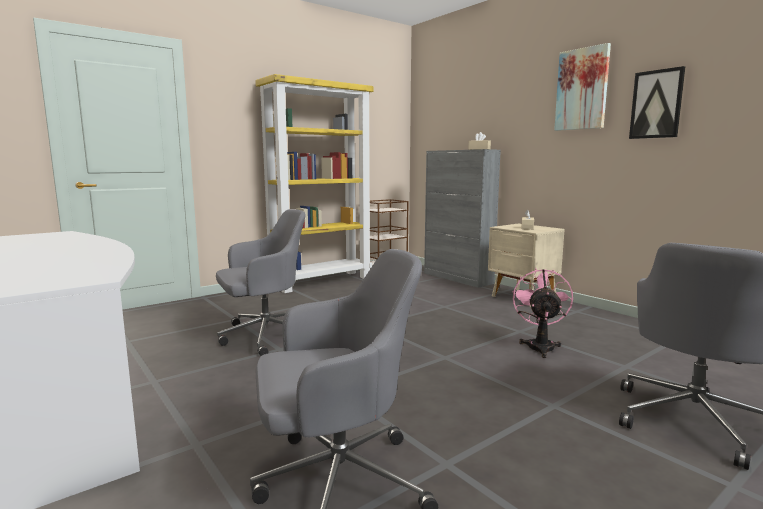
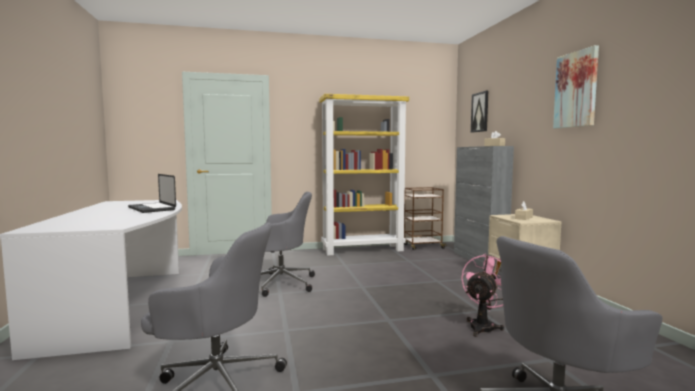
camera: 25 degrees right, 5 degrees down
(73, 247) = (151, 208): none -> laptop
(656, 104) = (639, 101): picture -> picture (480, 112)

